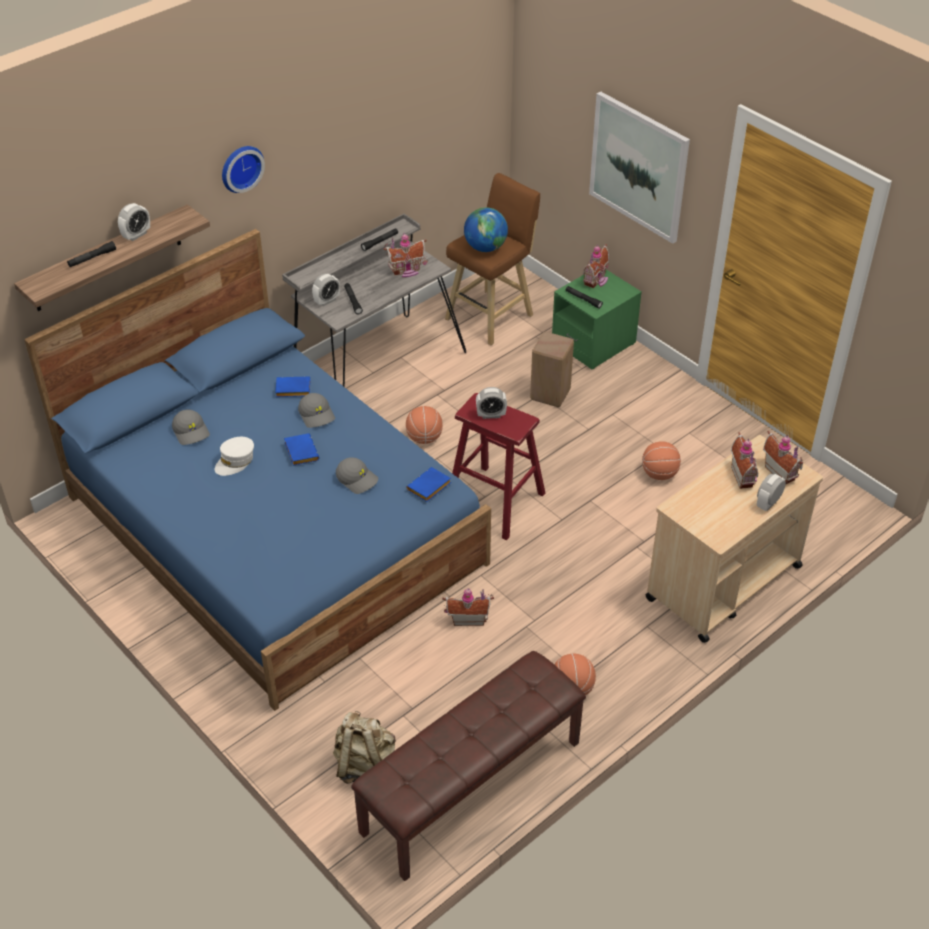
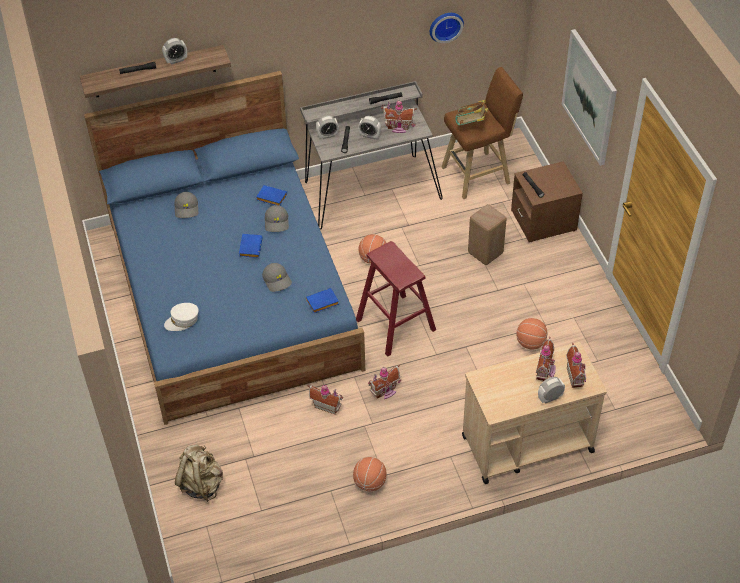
camera: 25 degrees right, 5 degrees up
(235, 461) = (203, 240): white cap -> white cap (182, 321)
(240, 167) = (271, 26): wall clock -> wall clock (445, 25)
(472, 788) = (262, 526): brown bench -> none
(485, 247) = (471, 124): globe -> book
(491, 415) = (391, 262): alarm clock -> alarm clock (369, 136)
(593, 343) = (543, 220): green nightstand -> brown nightstand
(597, 280) = (553, 173): toy house -> toy house (385, 391)

